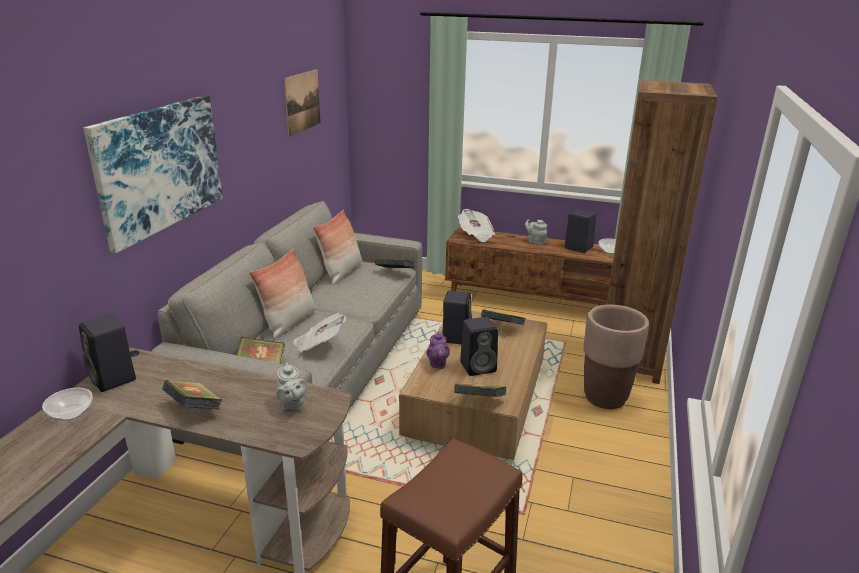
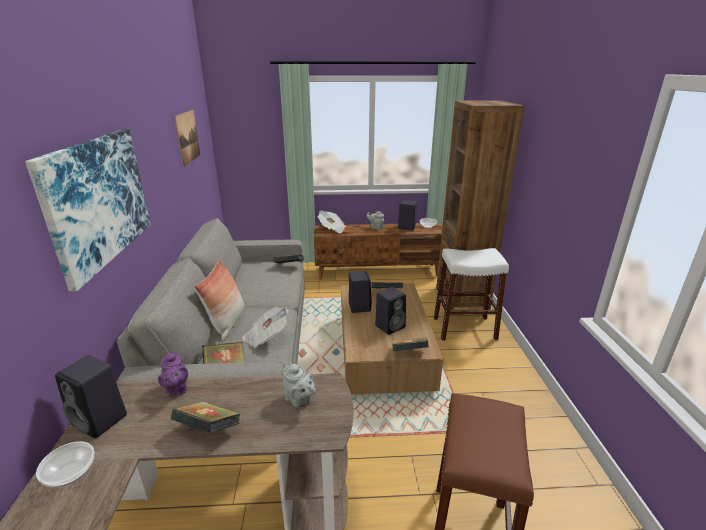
camera: 20 degrees left, 0 degrees up
(341, 272) = (246, 273): pillow -> none
(437, 364) = (359, 331): purple teapot -> purple teapot (176, 389)
(605, 397) = (464, 328): brown planter -> white stool

